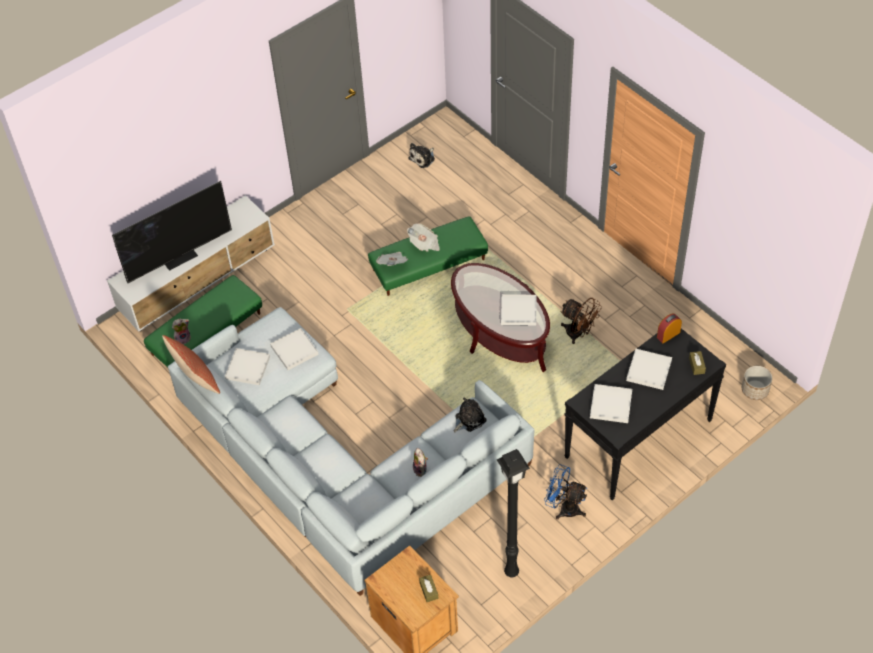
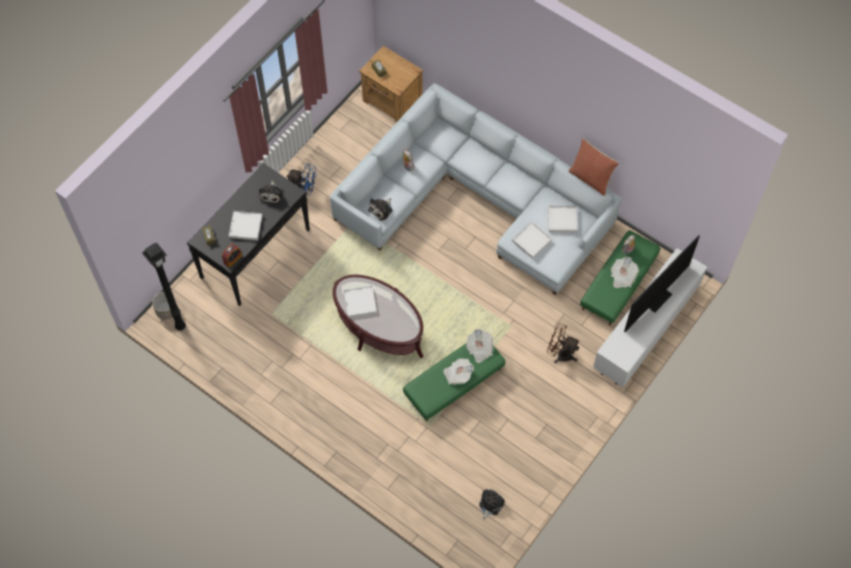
camera: 165 degrees right, 10 degrees up
(203, 311) = (622, 277): none -> newspaper
(511, 573) = (334, 142): black floor lamp -> black floor lamp (180, 326)
(578, 334) = (313, 336): brown fan -> brown fan (560, 354)
(610, 405) = (272, 194): white tray -> plush toy

